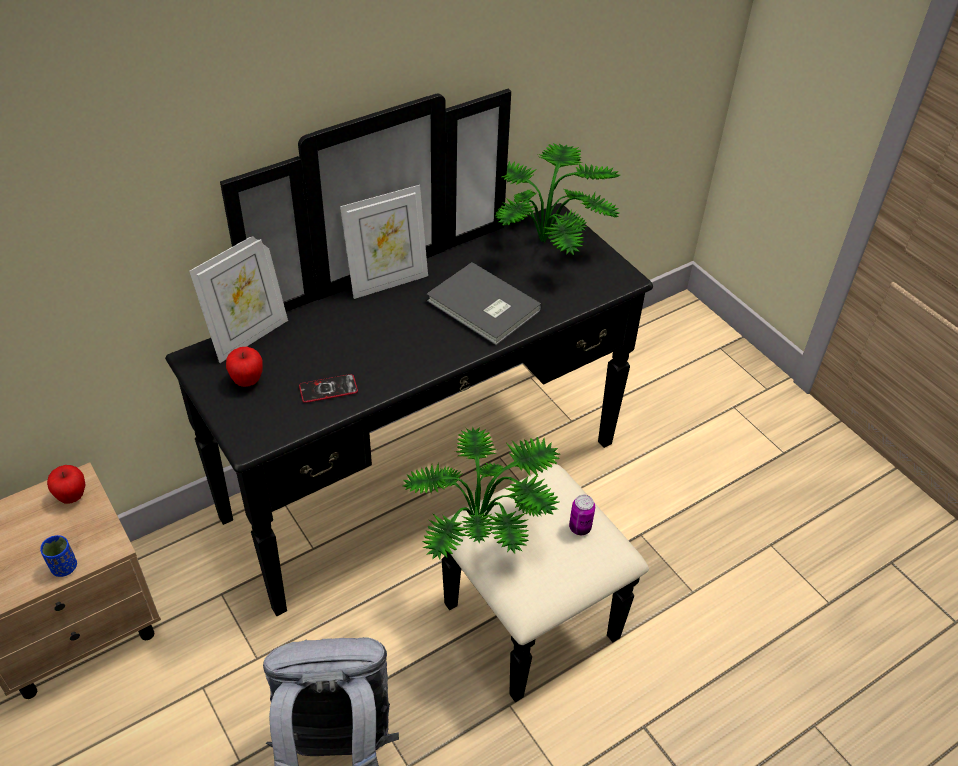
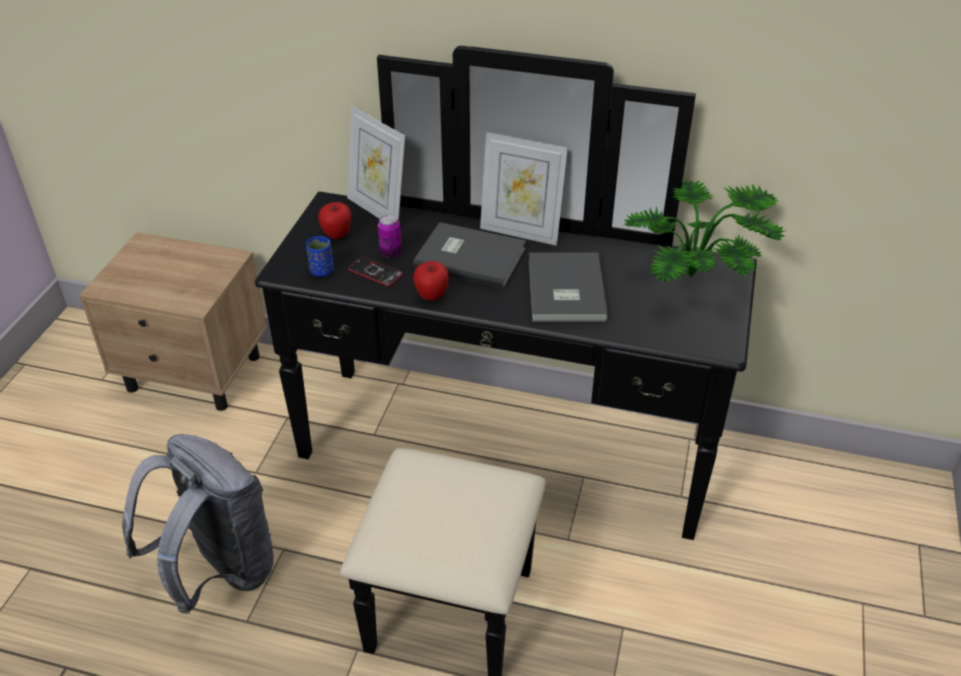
camera: 50 degrees right, 5 degrees down
(64, 567) = (161, 298): blue cup -> blue cup (322, 271)
(72, 496) = (217, 263): apple -> apple (431, 296)
(248, 337) = (378, 210): picture frame -> picture frame turned 45 degrees clockwise
(380, 326) = (469, 256): none -> grey book
(484, 529) = (415, 473): potted plant -> none
(580, 528) = (483, 530): can -> can (391, 253)

